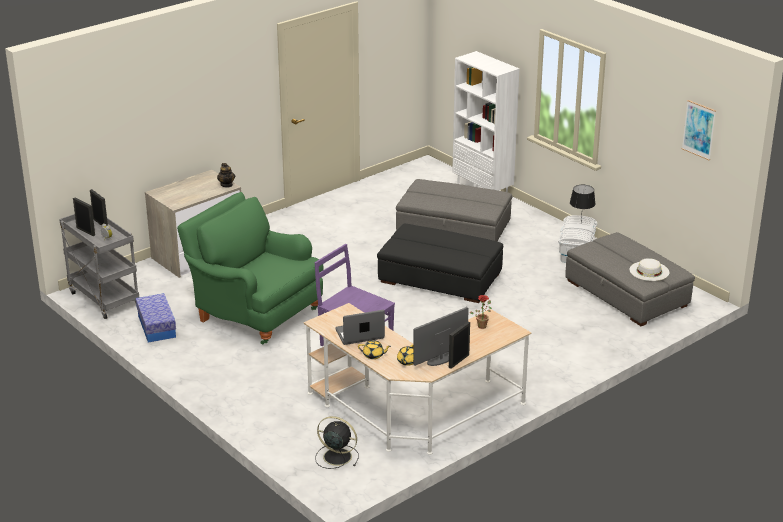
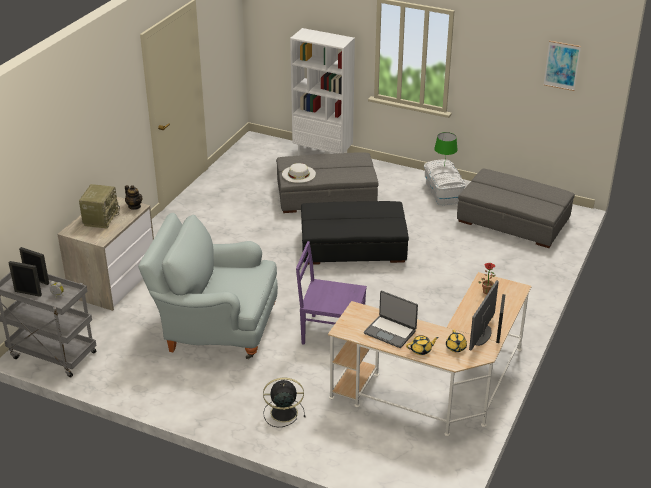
camera: 25 degrees left, 5 degrees up
(156, 326) = (130, 370): storage box -> none
(190, 188) = (100, 218): none -> radio
(254, 313) = (215, 328): green armchair -> grey armchair
(336, 456) = (407, 457): black fan -> black fan (282, 413)
(360, 334) = (390, 332): laptop -> laptop turned 105 degrees counterclockwise
(580, 223) = (444, 167): black table lamp -> green table lamp
(649, 271) = (540, 198): white hat -> white hat (298, 174)

